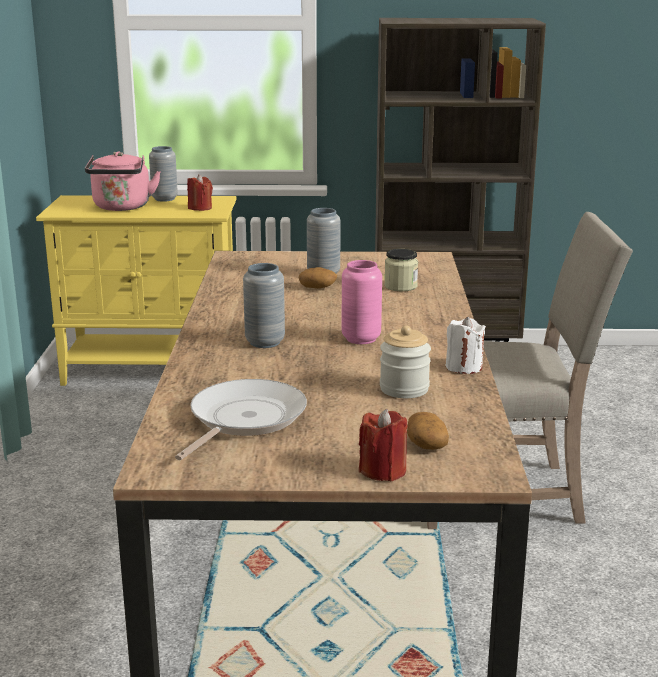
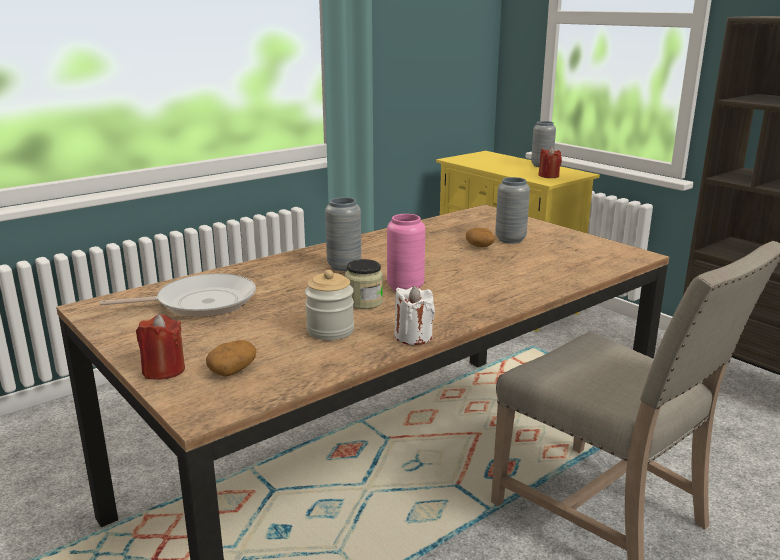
camera: 50 degrees right, 0 degrees up
(122, 208) = (498, 165): pink kettle -> none
(400, 286) = (543, 266): jar -> jar (364, 302)

